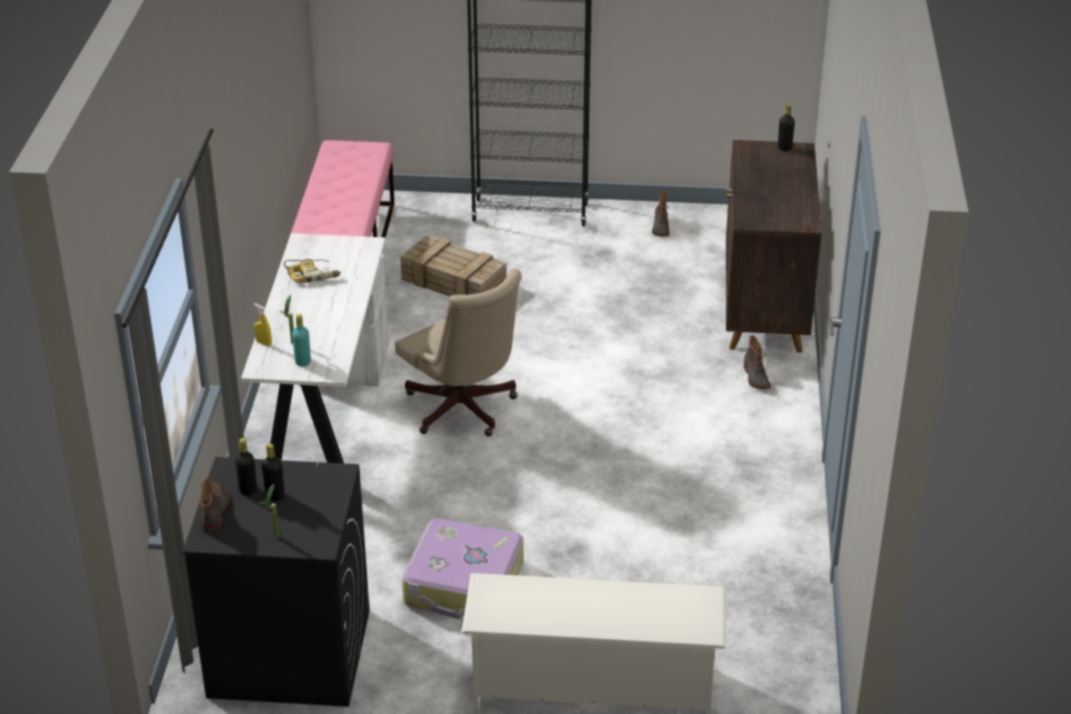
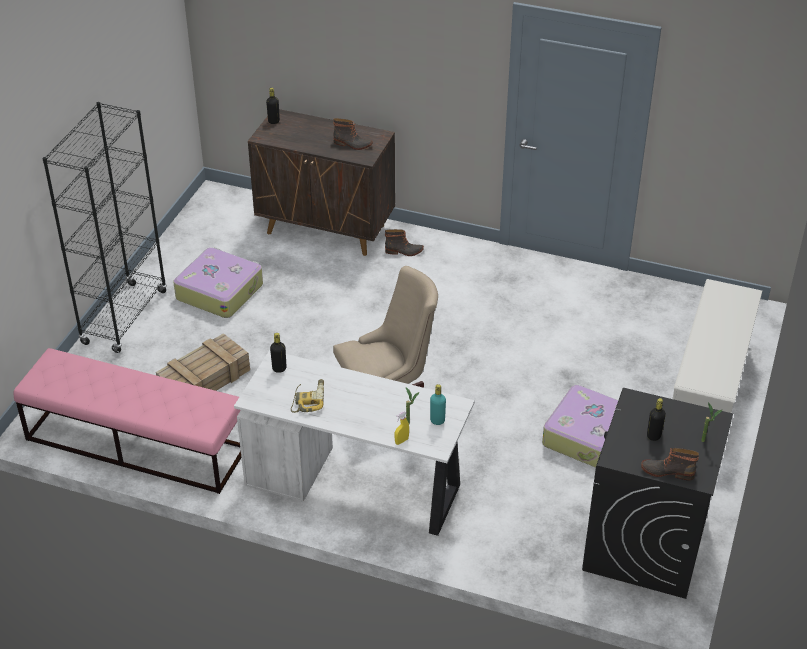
camera: 75 degrees left, 5 degrees up
(248, 490) = (644, 450): black bottle -> black bottle (279, 368)
(605, 260) = (220, 291): none -> suitcase
(660, 227) = (190, 254): boot -> boot (352, 144)

